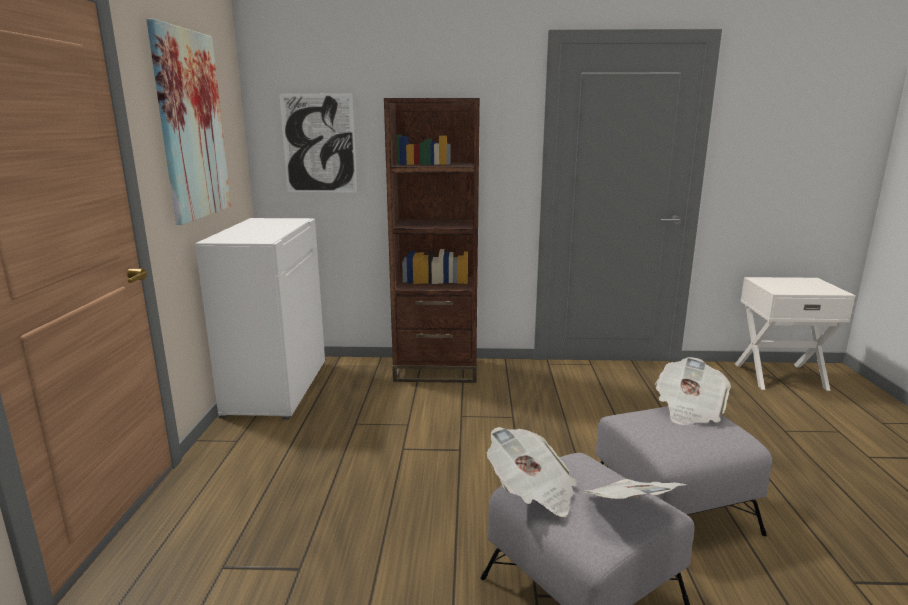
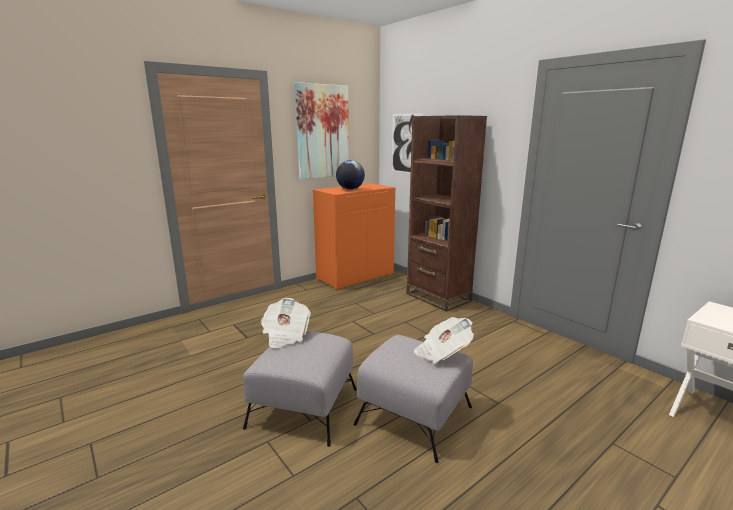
camera: 50 degrees right, 0 degrees up
(263, 232) = (350, 189): none -> globe
(276, 387) = (355, 276): white cabinet -> orange cabinet
(630, 510) = (297, 361): newspaper -> none

